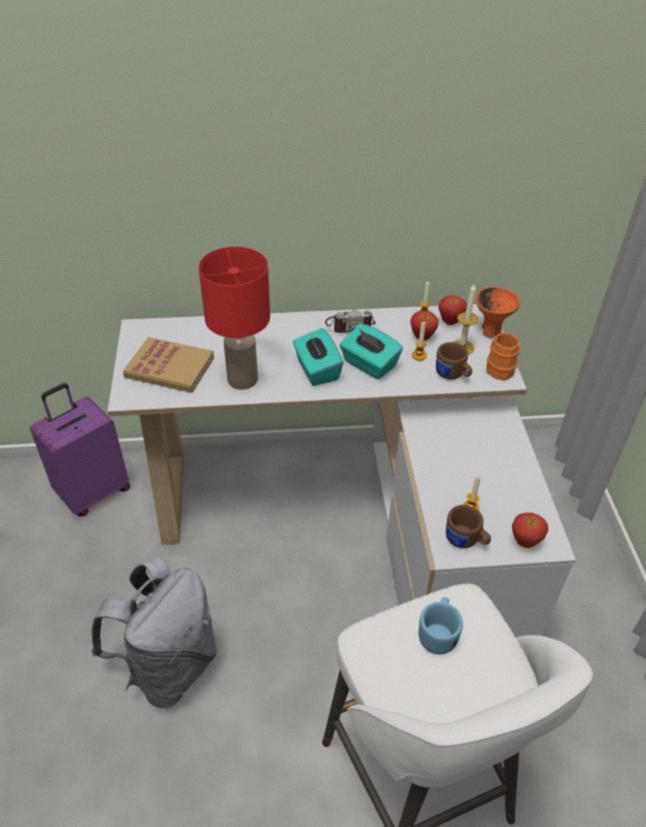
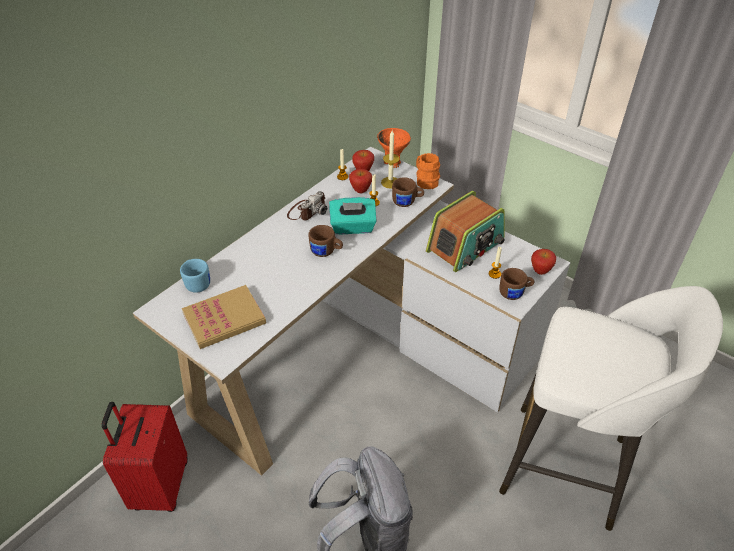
camera: 45 degrees left, 0 degrees up
(93, 491) = (159, 486): purple suitcase -> red suitcase
(243, 379) = (287, 290): red table lamp -> none
(316, 370) = (326, 252): turquoise tissue box -> brown mug
(439, 633) = (585, 342): blue mug -> blue mug (197, 282)
(478, 461) = (465, 246): none -> radio

